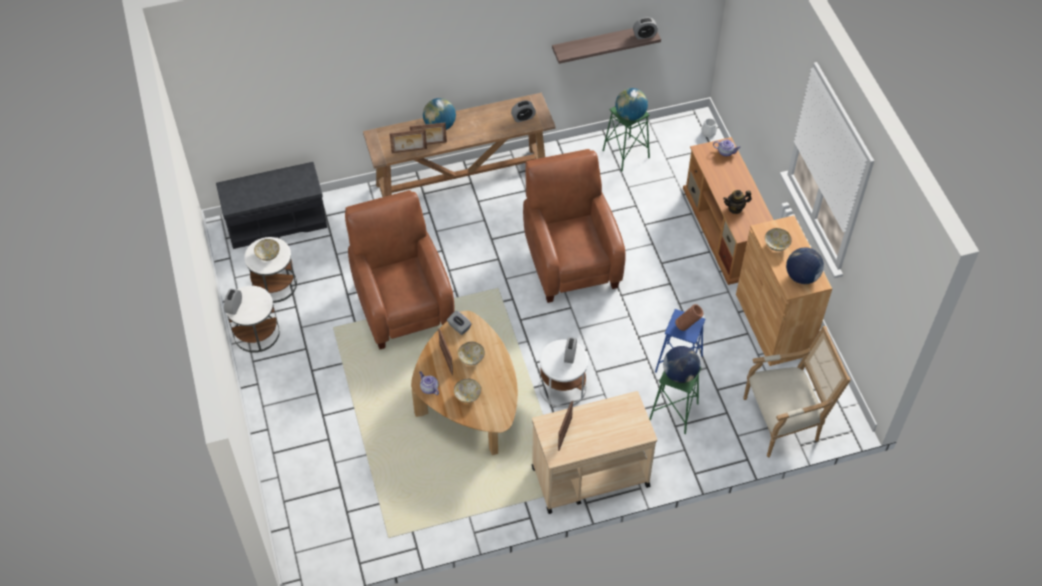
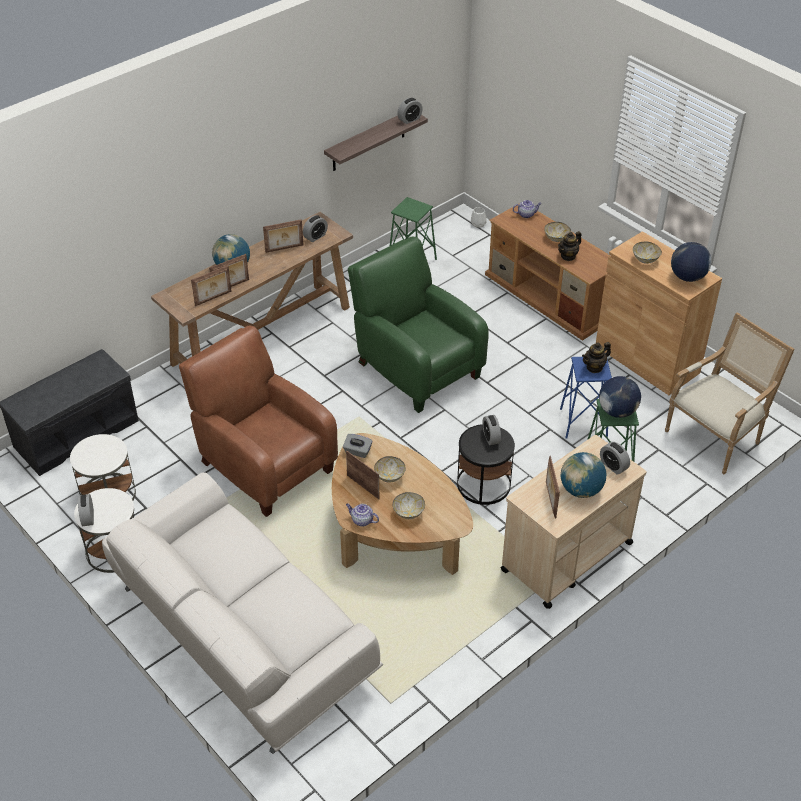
camera: 25 degrees left, 10 degrees down
(268, 255) = (99, 454): bowl -> bowl (556, 238)
(312, 438) = (241, 634): none -> white sofa
(491, 121) = (284, 249): none -> picture frame
(562, 387) = (484, 484): white side table -> black side table
(570, 259) = (416, 367): brown armchair -> green armchair
(630, 115) = (415, 211): globe -> globe (581, 490)
(633, 424) = (613, 466): none -> alarm clock
(687, 326) = (594, 367): brown vase -> teapot

